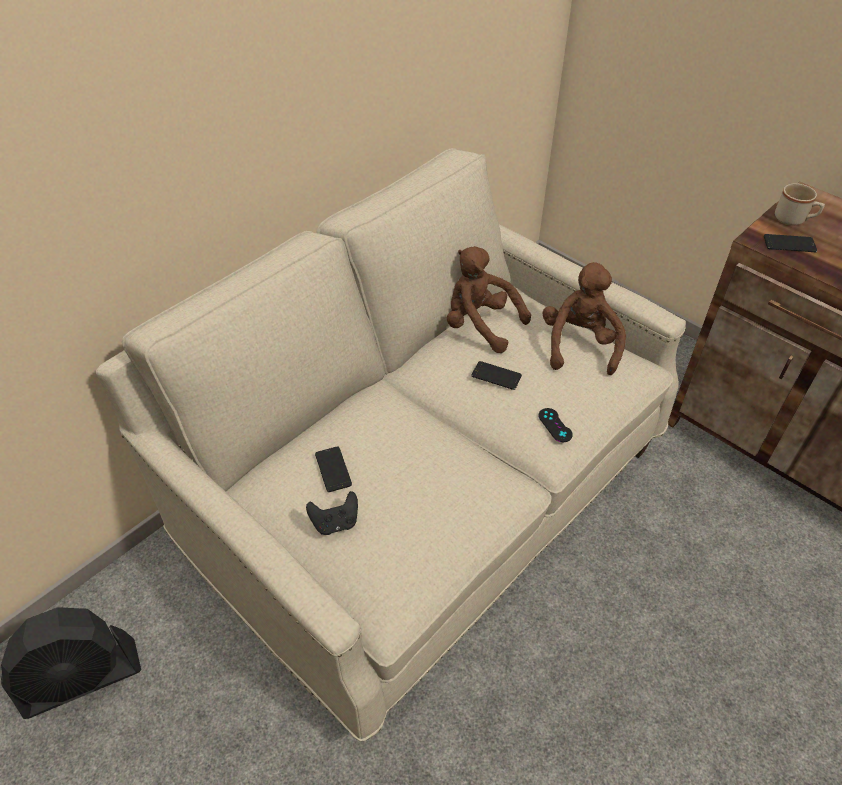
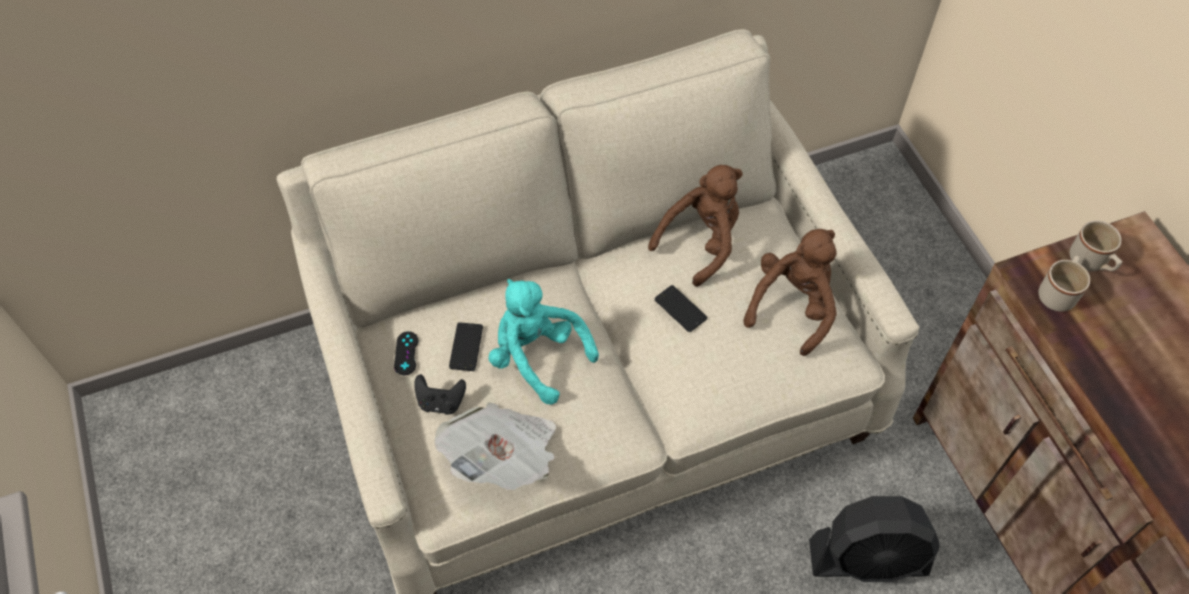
camera: 25 degrees right, 10 degrees up
(82, 679) = (207, 437): black fan -> black fan (868, 558)
(400, 454) = (537, 356): none -> turquoise plush toy
(419, 545) = (503, 457): none -> newspaper
(480, 325) = (701, 241): brown plush toy -> brown plush toy turned 75 degrees clockwise
(555, 425) = (707, 388): black game controller -> black game controller (406, 353)
(789, 244) = (1058, 292): phone -> beige mug

